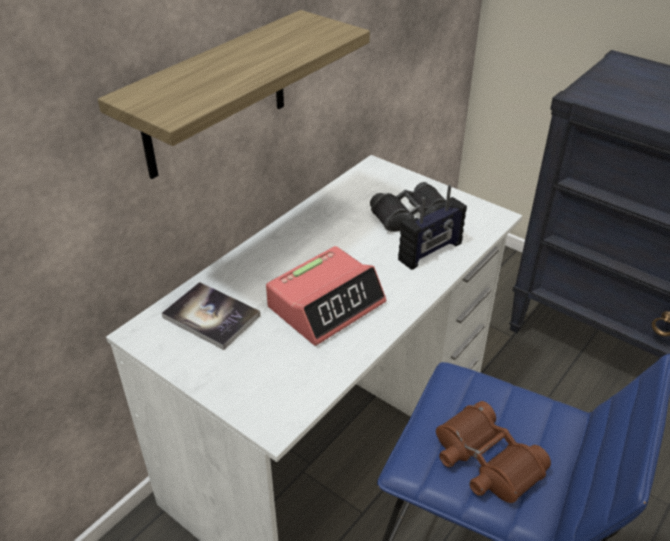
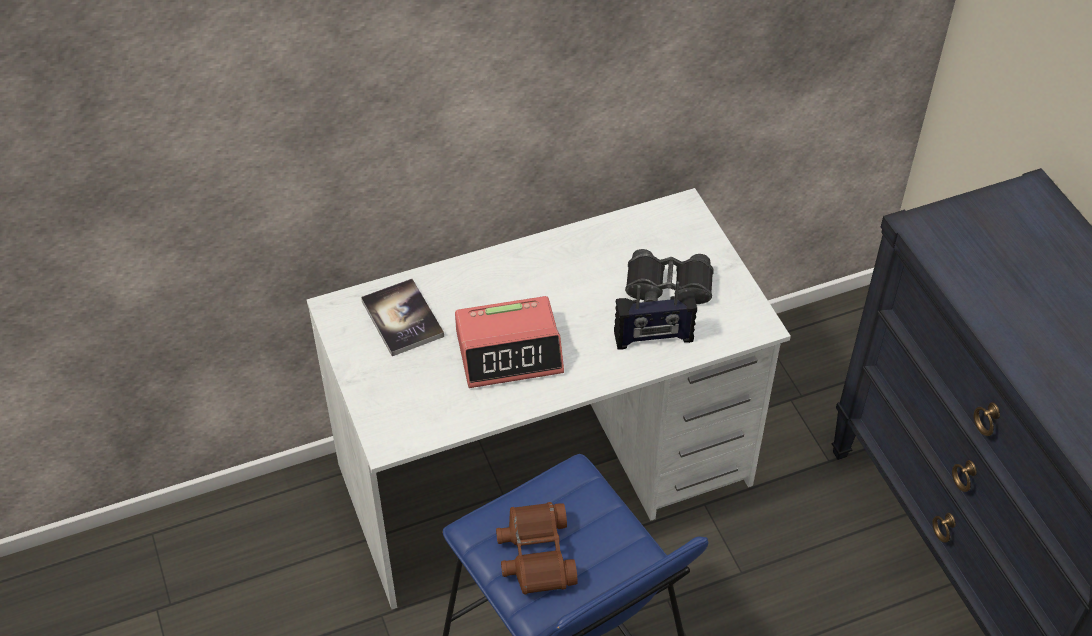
camera: 30 degrees right, 10 degrees up
(215, 95) = (468, 115): shelf -> none

